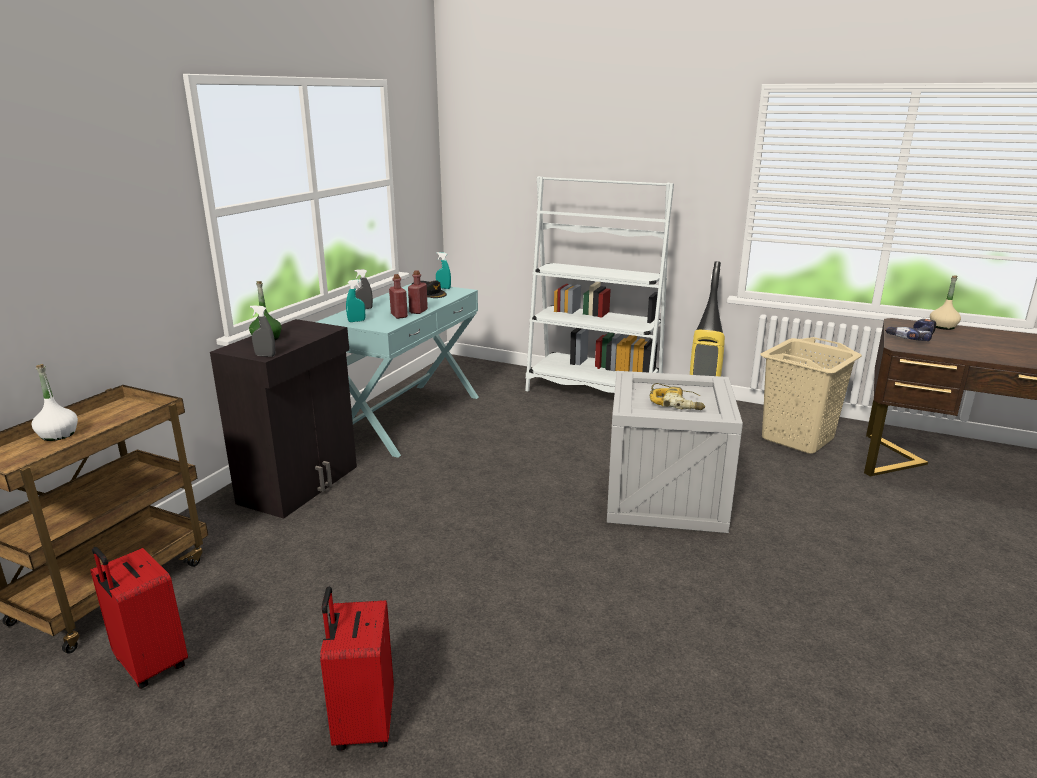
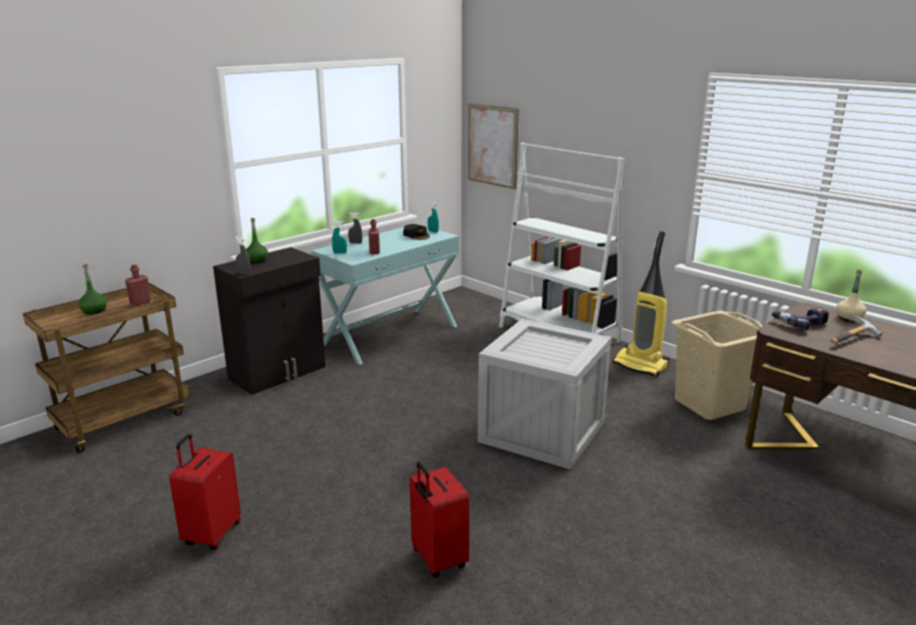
camera: 20 degrees right, 0 degrees up
(58, 435) = (94, 311): white bottle -> green bottle
(149, 665) = (116, 470): red suitcase -> red suitcase (437, 559)
(418, 311) = (392, 250): red bottle -> red bottle (140, 303)
(485, 186) = (492, 145): none -> picture
(676, 403) = (544, 352): power drill -> none
(974, 345) = (854, 339): none -> hammer

